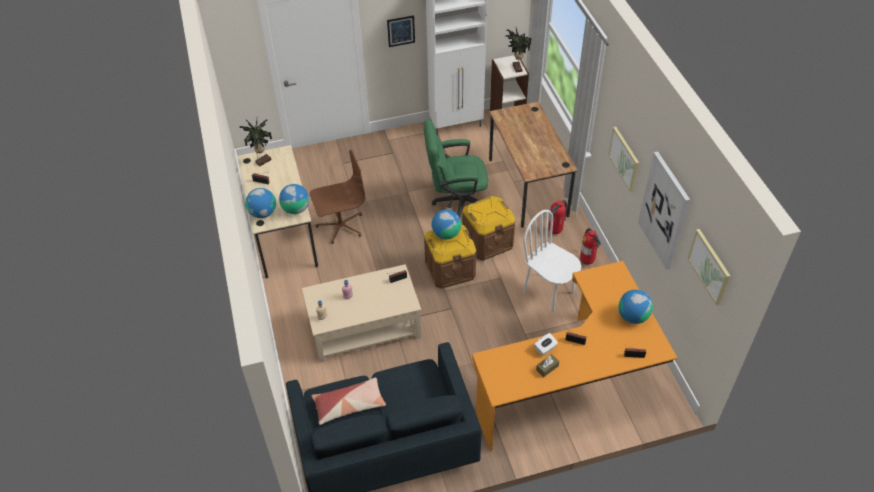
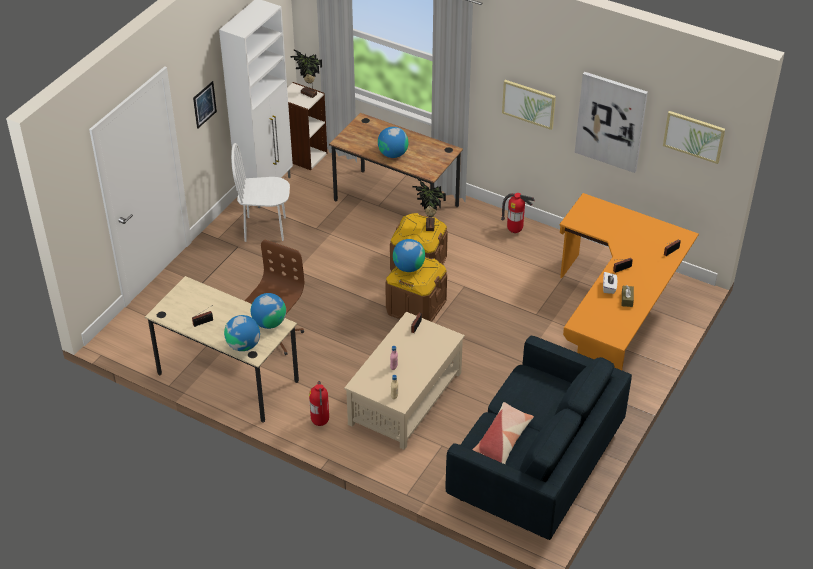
camera: 45 degrees left, 5 degrees down
(262, 161) = (177, 305): potted plant -> potted plant (429, 226)
(456, 201) = (350, 251): green office chair -> none
(548, 292) = (515, 272): white chair -> white chair (265, 229)
(555, 232) = (463, 224): fire extinguisher -> fire extinguisher (321, 422)
(633, 316) = (638, 226): globe -> globe (393, 154)

